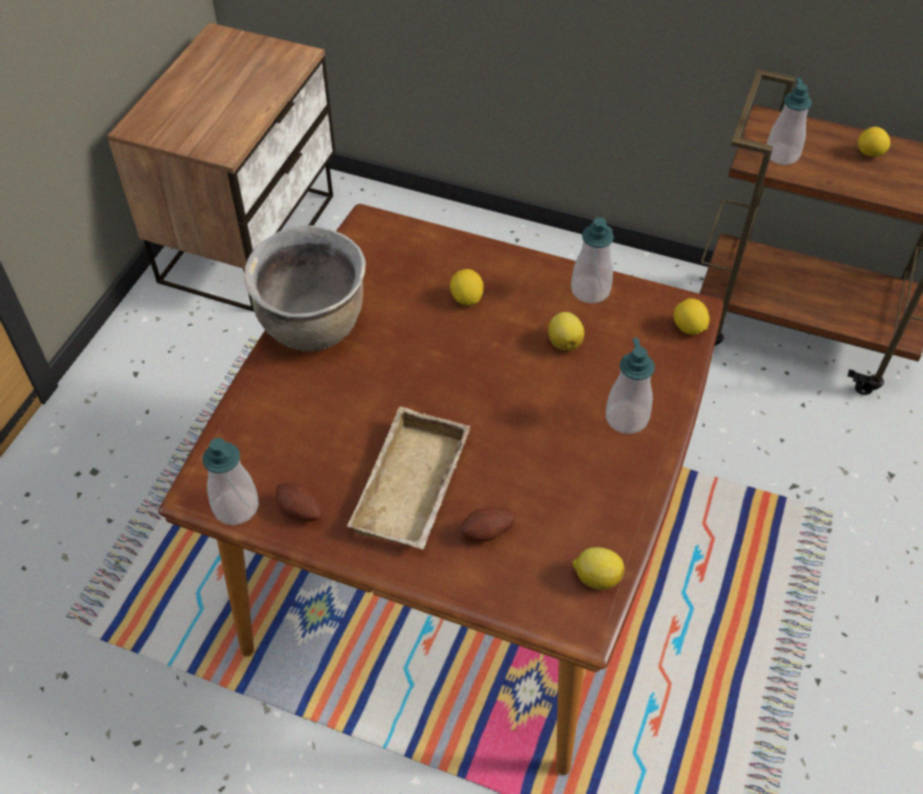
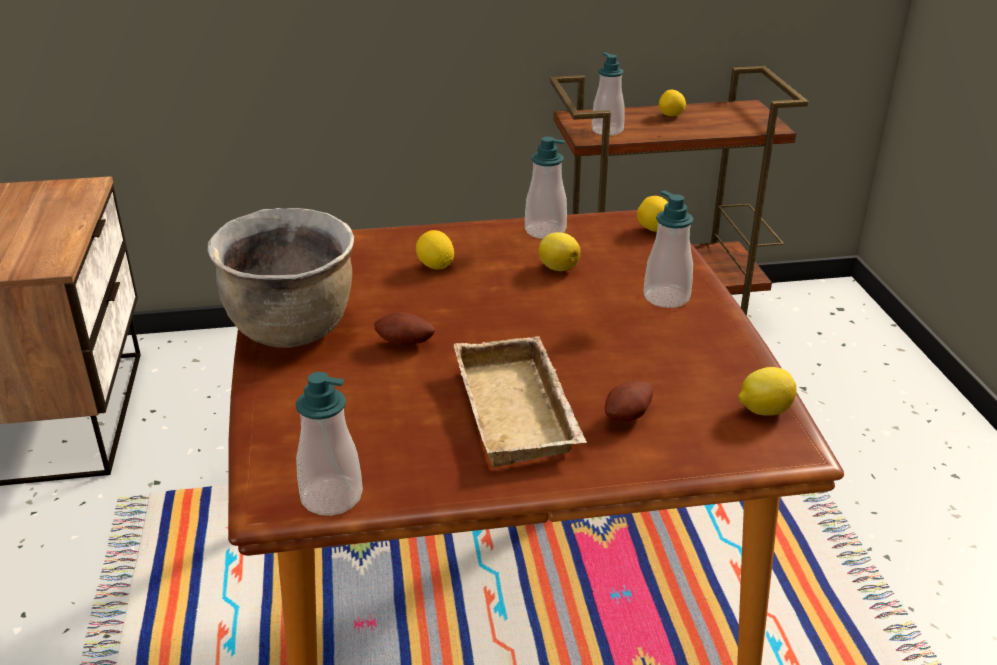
camera: 30 degrees left, 20 degrees down
(299, 511) = (411, 473): potato -> potato (404, 344)

